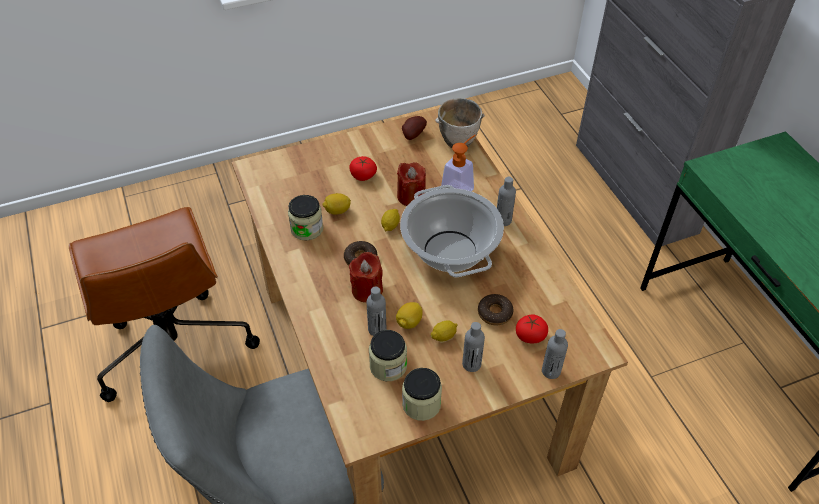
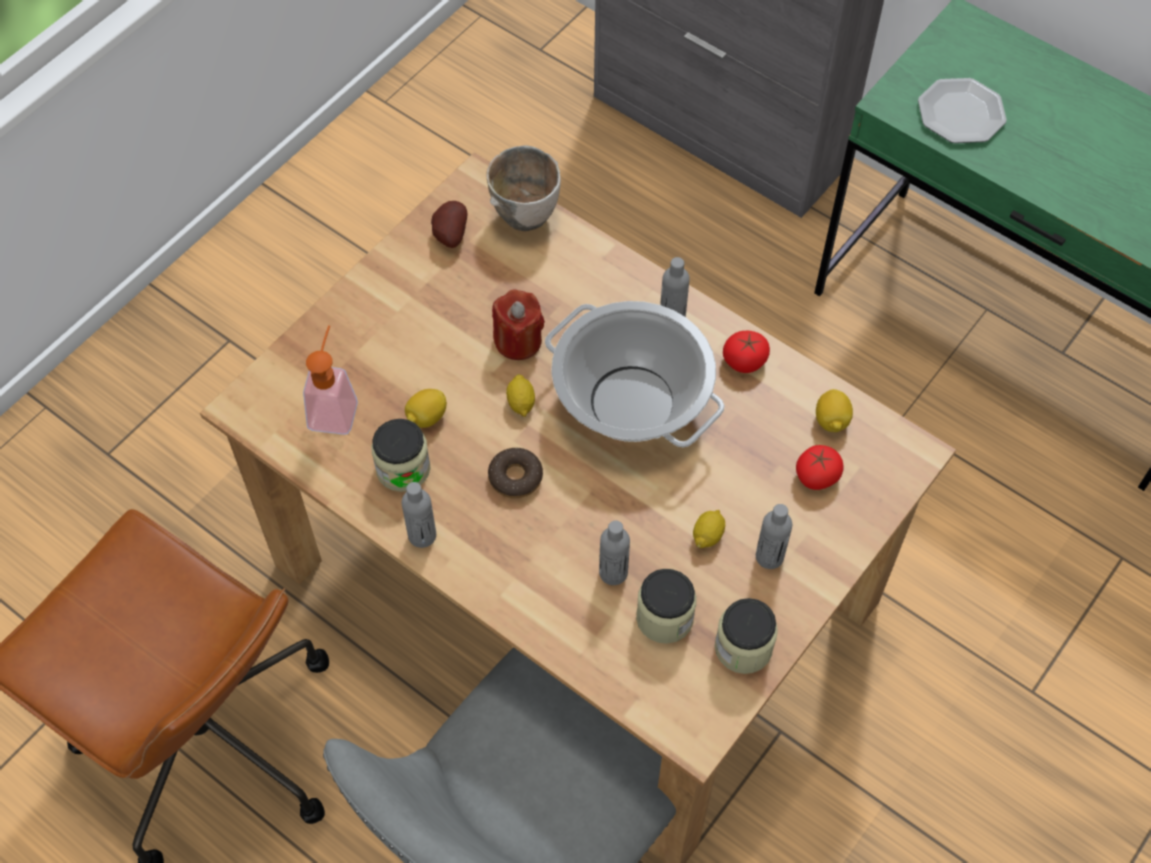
camera: 30 degrees left, 10 degrees up
(363, 175) = (423, 339): tomato -> tomato (744, 360)
(367, 290) = (558, 521): red candle -> none
(409, 322) = (649, 539): lemon -> lemon (831, 420)
(460, 188) = (578, 292): soap dispenser -> soap dispenser (335, 407)
(495, 313) = (751, 466): donut -> none
(551, 371) = (873, 513): grey bottle -> grey bottle (422, 535)
(749, 188) = (960, 113): none -> plate

